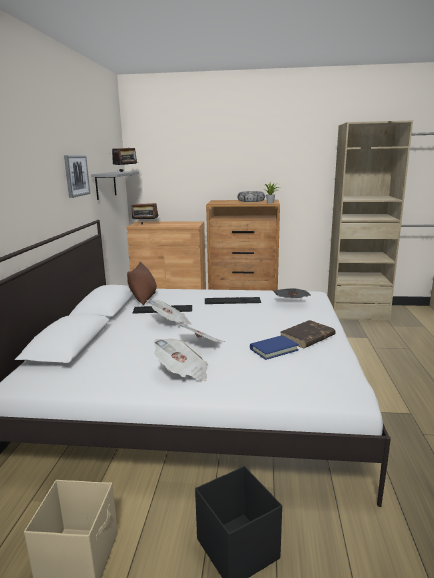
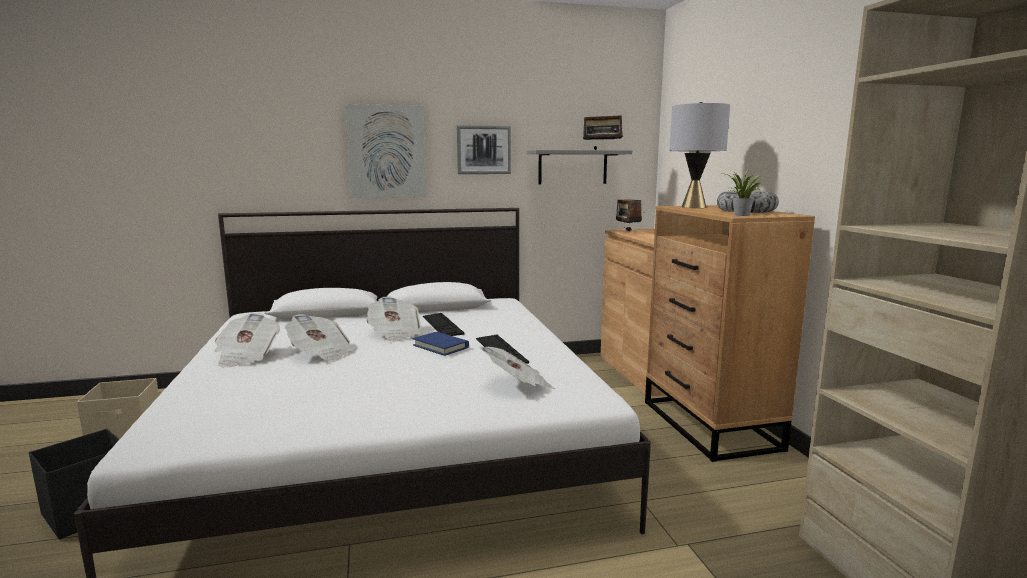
camera: 70 degrees right, 5 degrees down
(35, 182) = (386, 152): none -> picture
(143, 299) = (477, 312): brown pillow -> none
(222, 202) = (693, 207): none -> grey table lamp
(274, 349) = (299, 387): blue book -> blue book (440, 346)
(307, 337) = (354, 406): brown book -> none

